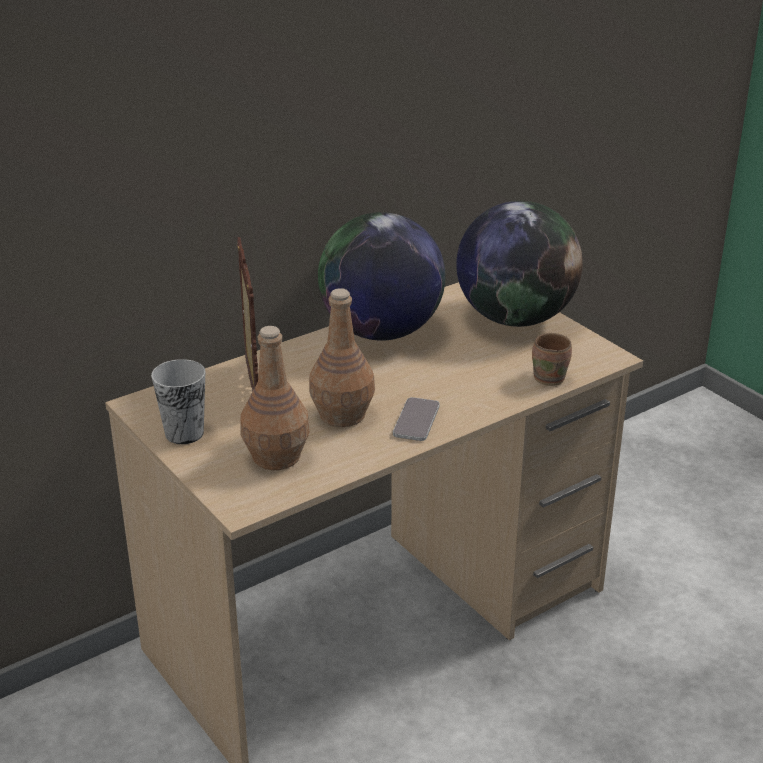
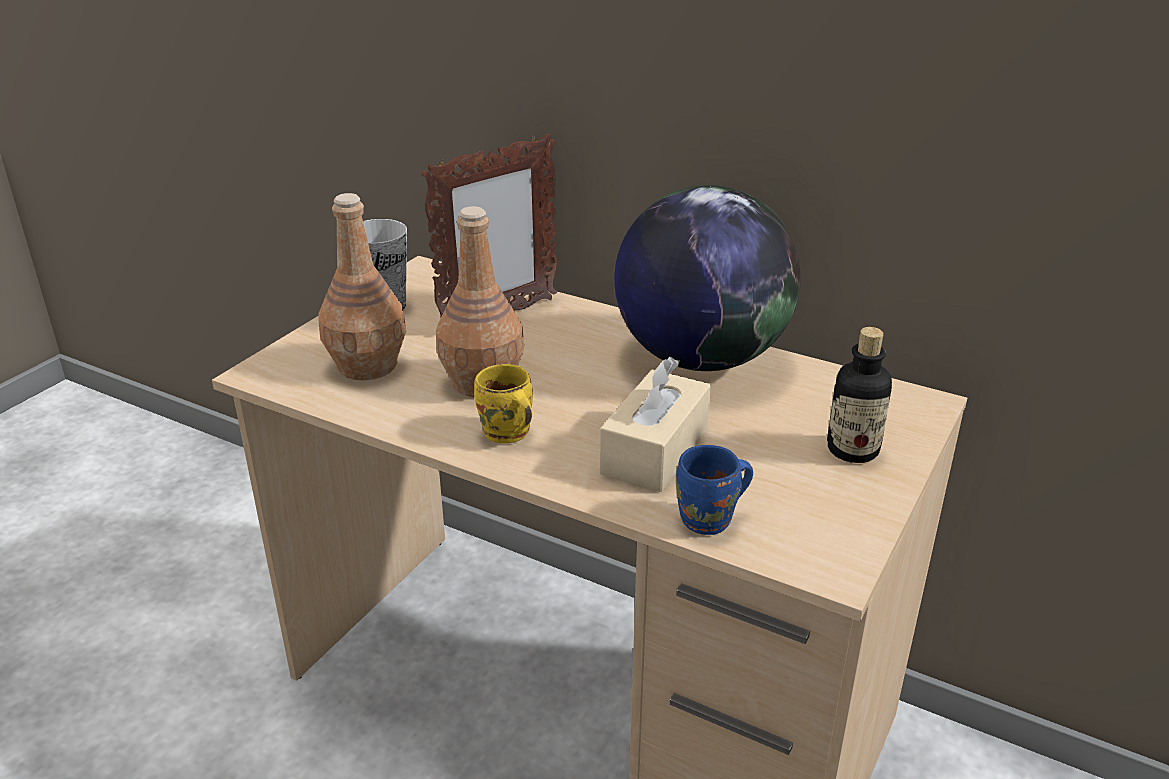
camera: 65 degrees right, 0 degrees up
(416, 420) = (506, 435): phone -> yellow mug
(472, 375) = (655, 450): none -> beige tissue box
(515, 318) = (852, 450): globe -> bottle
(551, 377) = (710, 521): brown mug -> blue mug

